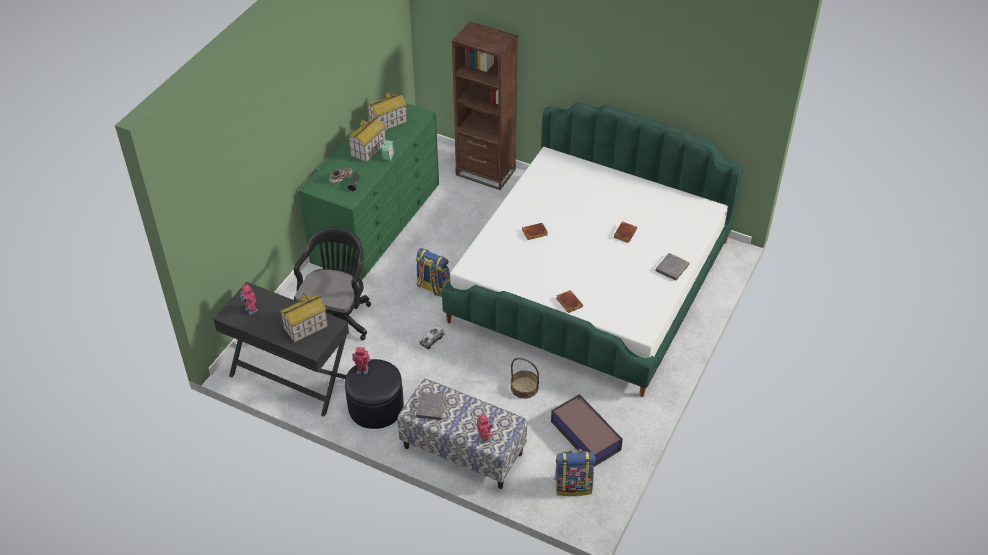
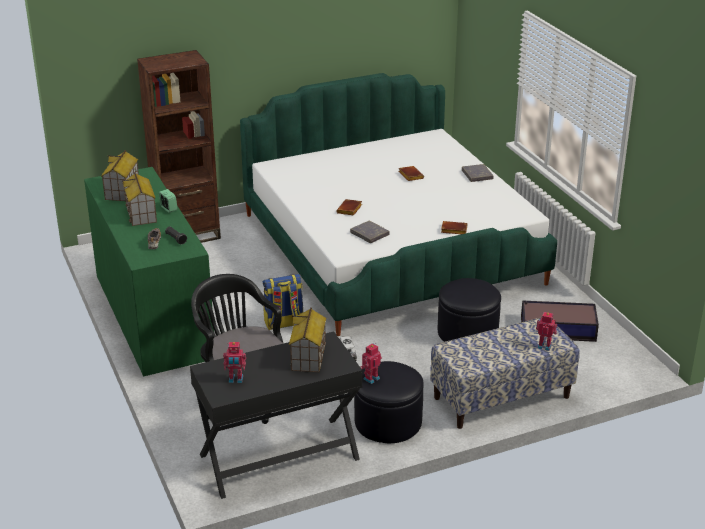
camera: 50 degrees left, 15 degrees down
(431, 407) = (473, 357): grey book -> grey book (369, 234)
(524, 387) = (467, 333): basket -> black ottoman
(573, 485) = (605, 359): backpack -> none

